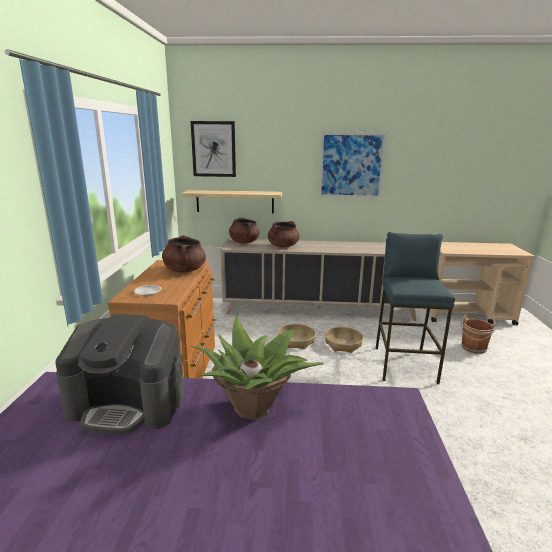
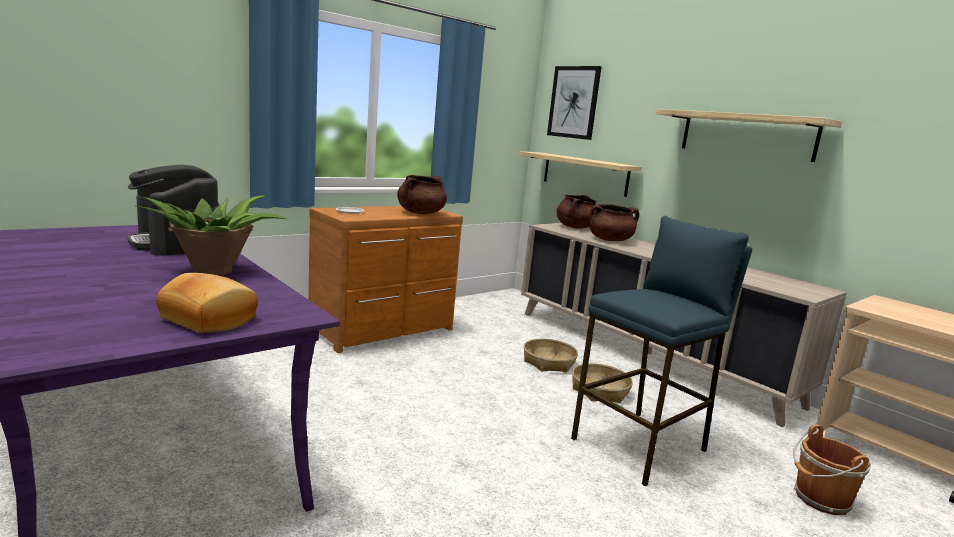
camera: 45 degrees right, 5 degrees down
(351, 165) = (746, 135): picture -> shelf
(395, 443) = (210, 319): none -> bread

